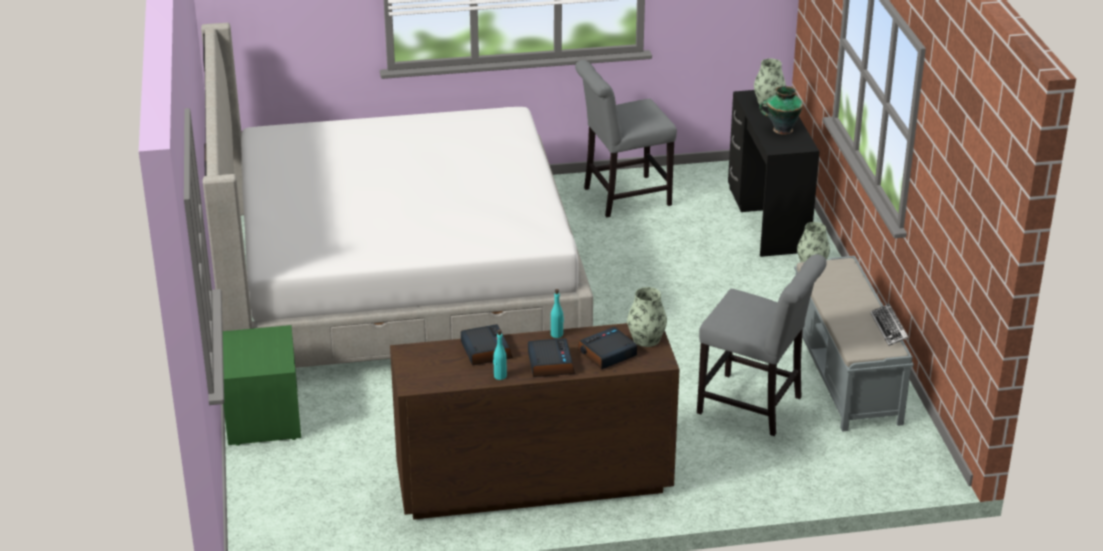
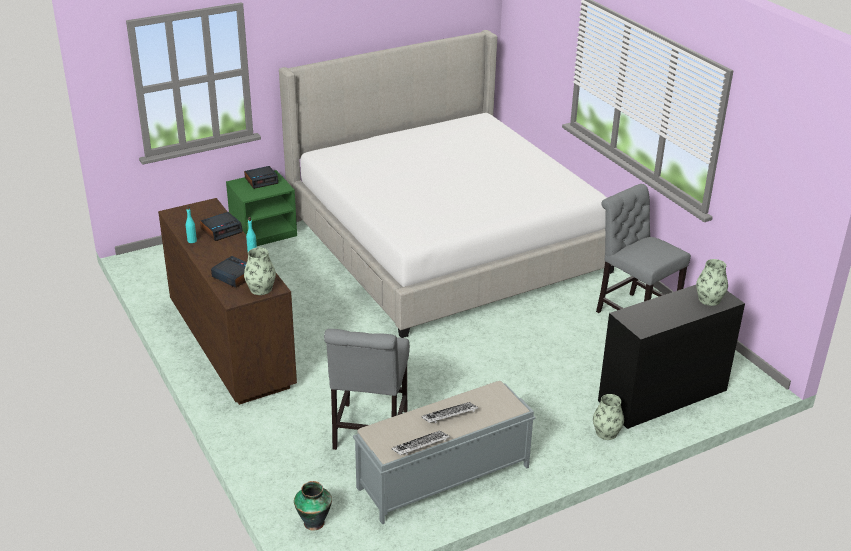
camera: 70 degrees right, 0 degrees up
(550, 363) = (214, 256): alarm clock -> alarm clock (261, 180)
(781, 130) = (662, 313): vase -> vase (314, 522)
(846, 302) = (449, 416): none -> keyboard

